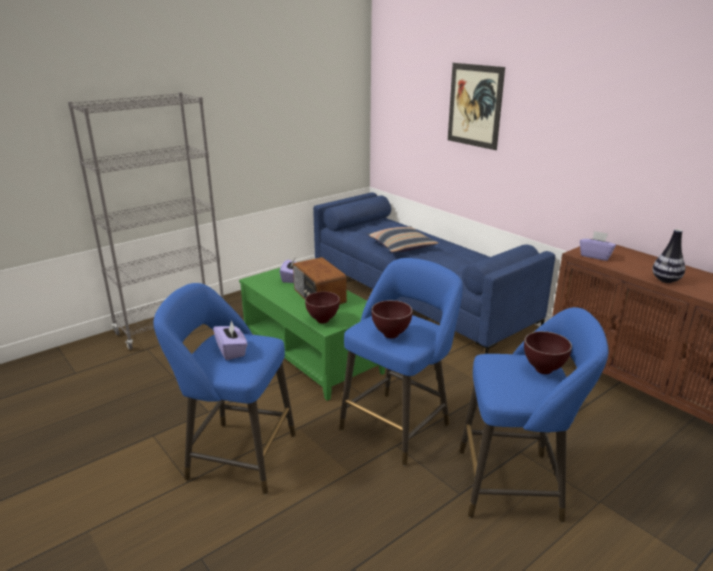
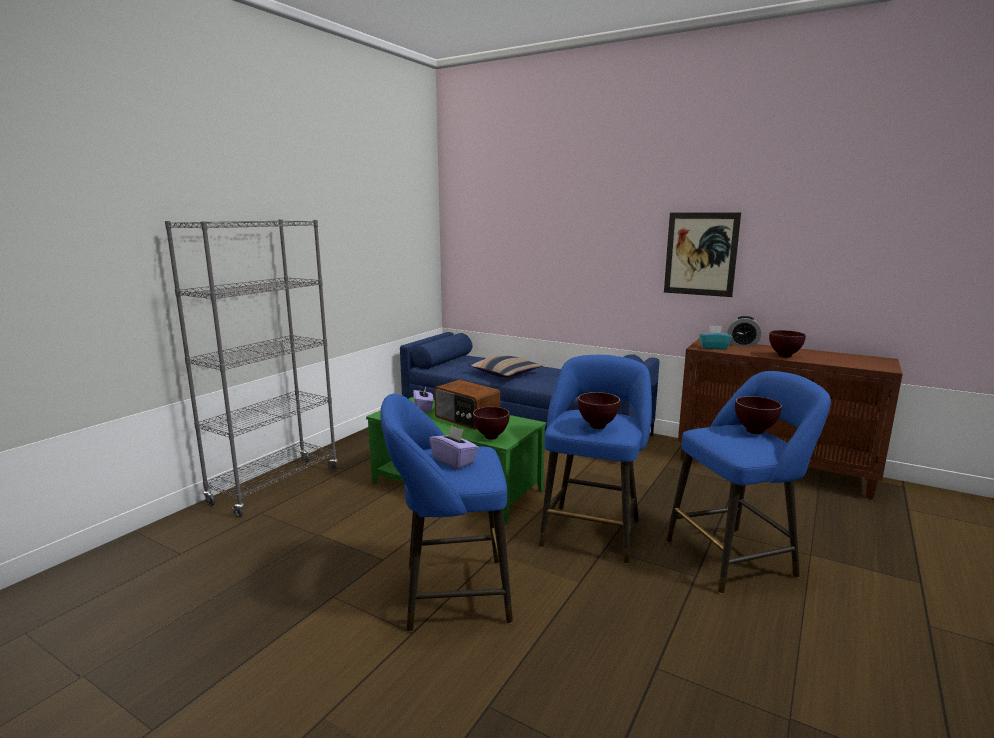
camera: 20 degrees left, 10 degrees down
(475, 105) = (561, 234): picture -> picture (700, 254)
(595, 256) = (713, 347): purple tissue box -> turquoise tissue box
(637, 255) = (742, 344): none -> alarm clock
(665, 280) = (785, 356): vase -> brown bowl

